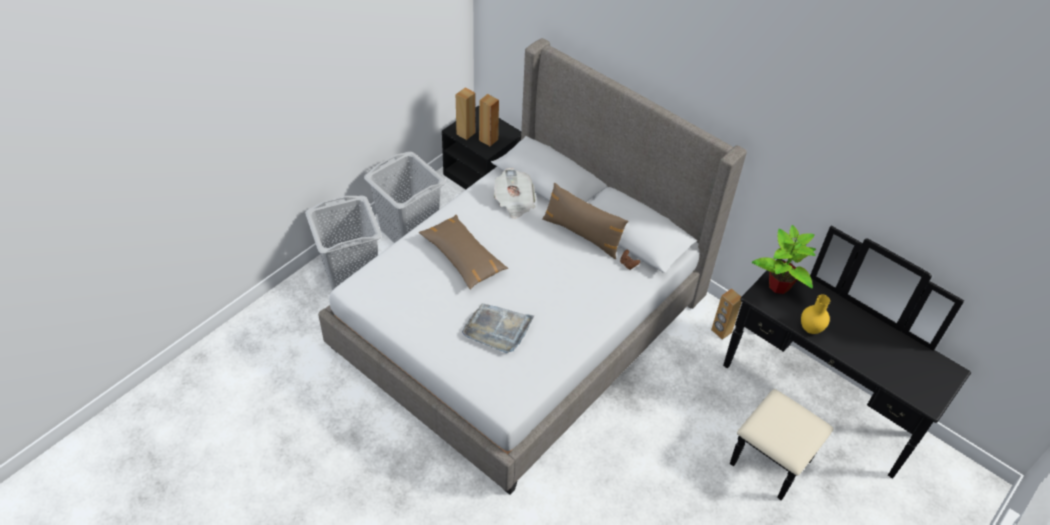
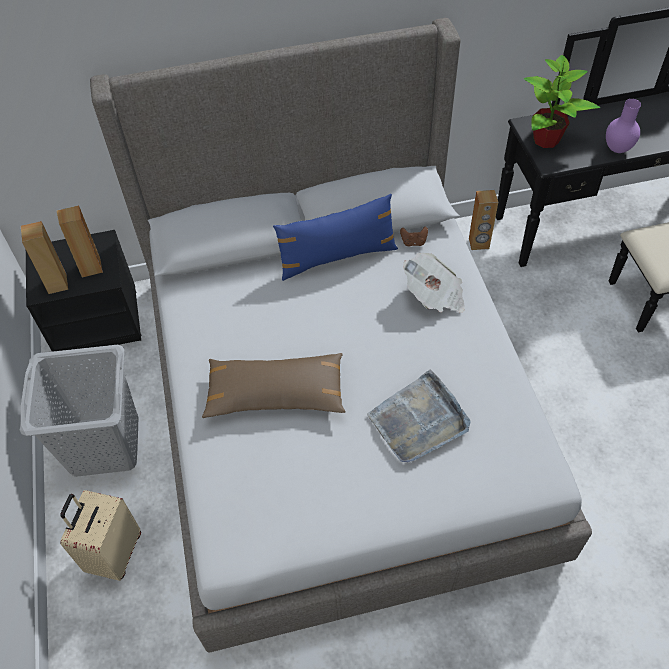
camera: 50 degrees left, 5 degrees up
(351, 274) = (114, 553): grey laundry basket -> beige suitcase
(514, 202) = (232, 291): newspaper -> newspaper (434, 296)
(582, 234) = (337, 257): brown pillow -> blue pillow
(810, 328) = (617, 149): yellow vase -> purple vase

